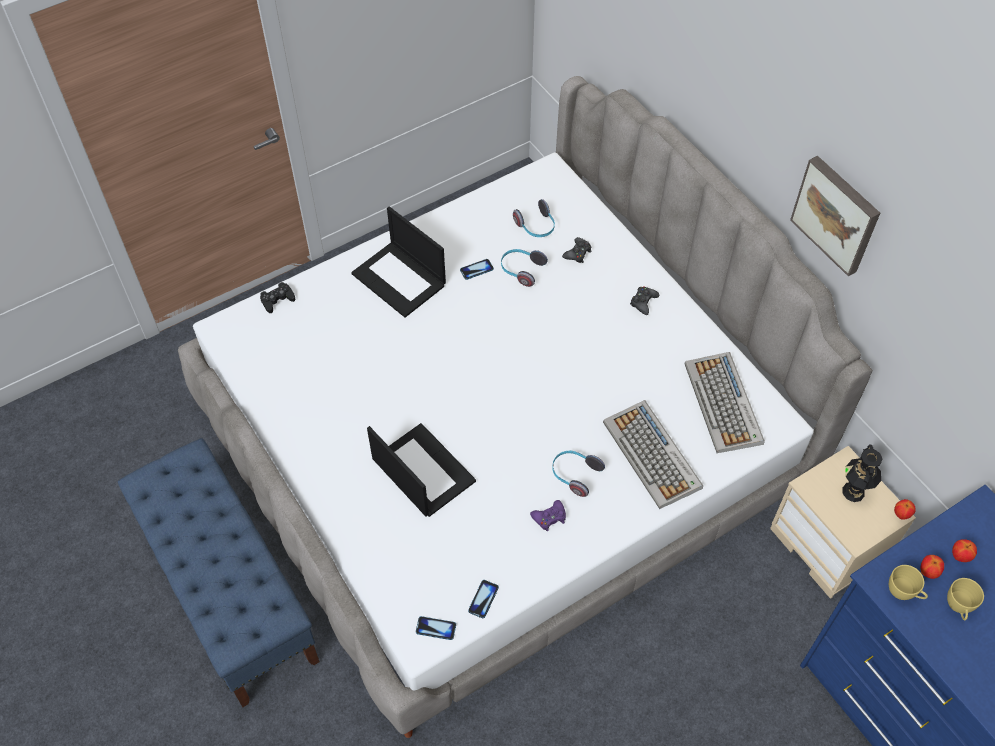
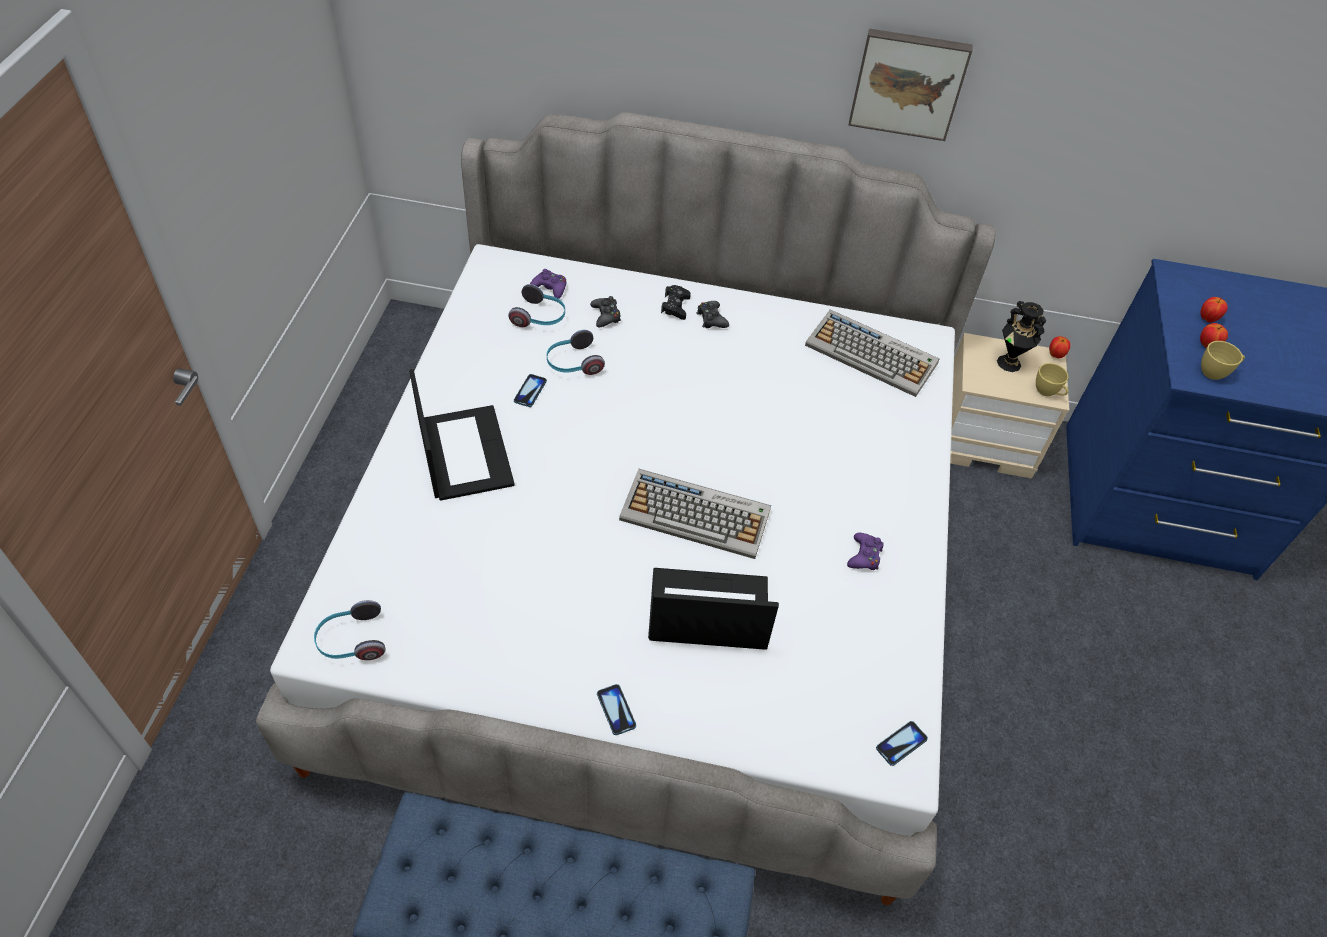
camera: 50 degrees left, 5 degrees down
(277, 300) = (348, 567): black game controller -> black game controller (675, 306)
(400, 279) = (463, 452): laptop -> laptop turned 105 degrees counterclockwise
(483, 599) = (904, 677): phone -> phone (616, 710)
(565, 211) = (550, 288): none -> purple game controller
(574, 475) = (838, 502): headphones -> headphones (351, 641)
(653, 455) = (875, 436): keyboard -> keyboard (697, 514)
(958, 607) = (1254, 355): yellow cup -> yellow cup (1048, 392)

